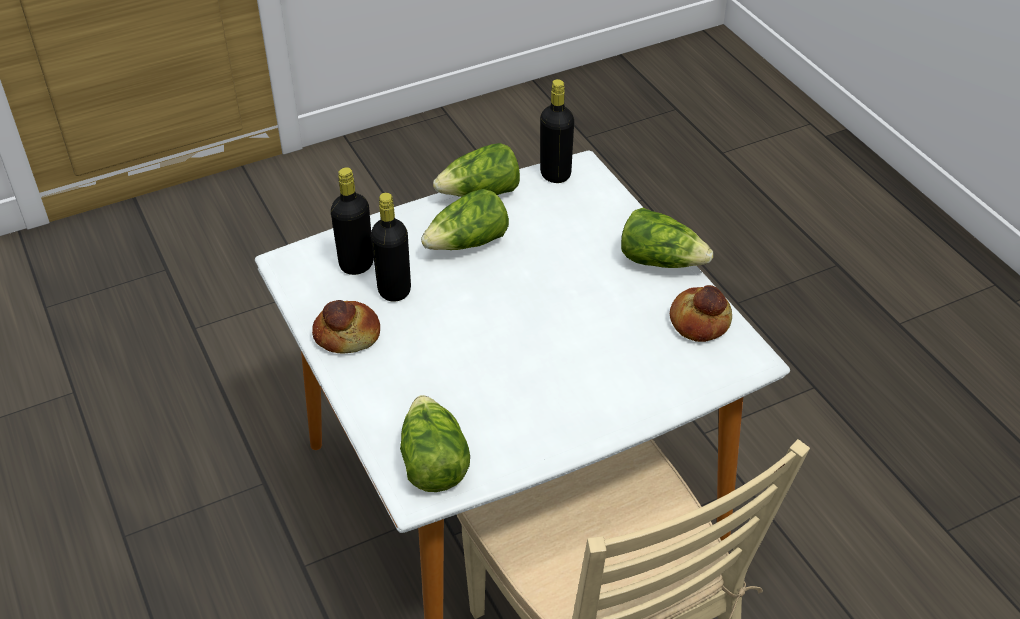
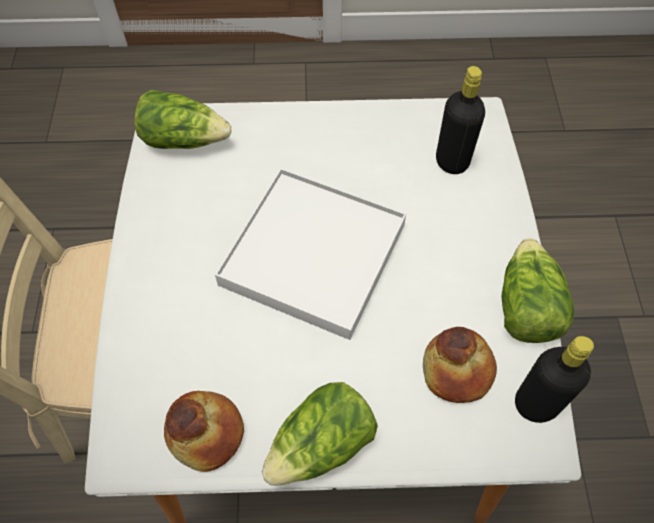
camera: 115 degrees right, 15 degrees up
(347, 334) = (360, 129): bread -> bread (458, 370)
(394, 290) = (400, 178): black bottle -> none
(468, 243) = (442, 262): lettuce -> none
(510, 318) = (312, 255): none -> white tray

